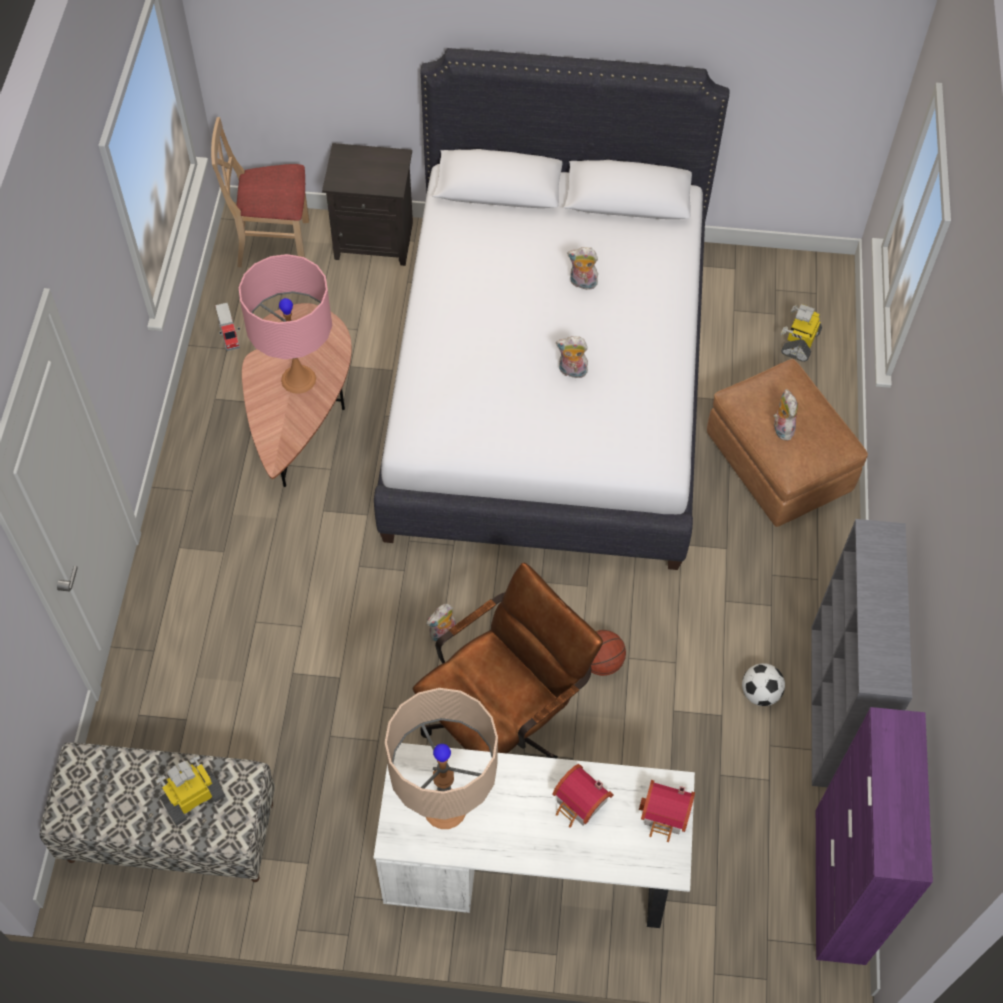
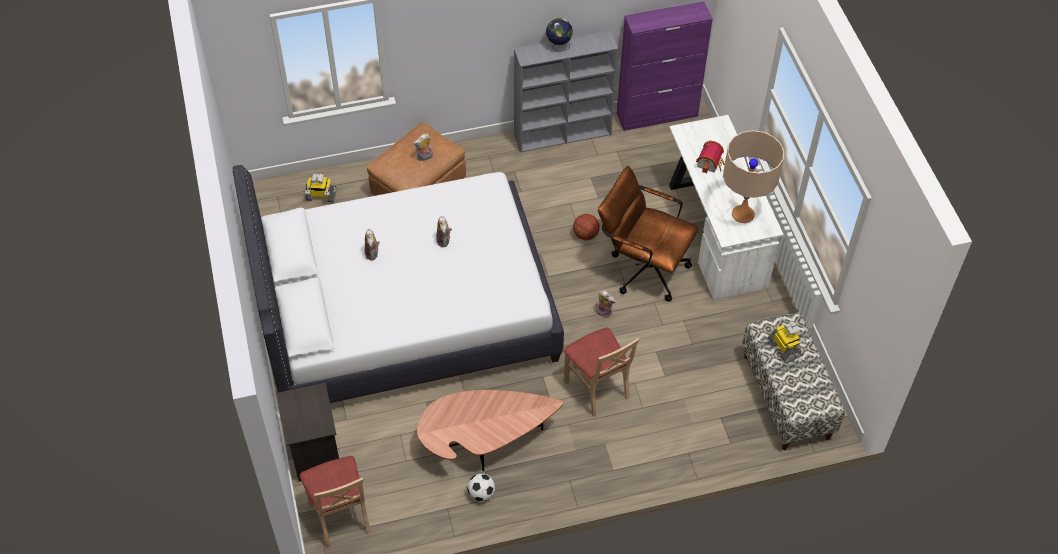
camera: 110 degrees left, 5 degrees down
(193, 797) = (785, 348): toy robot -> toy robot turned 150 degrees counterclockwise
(230, 335) = (435, 511): toy truck -> none
(298, 379) = (483, 415): pink table lamp -> none
(314, 575) = (597, 388): none -> beige chair
(666, 816) = (697, 130): toy house -> none
(760, 693) = (570, 164): football -> football (481, 493)
(890, 594) = (558, 46): none -> globe

